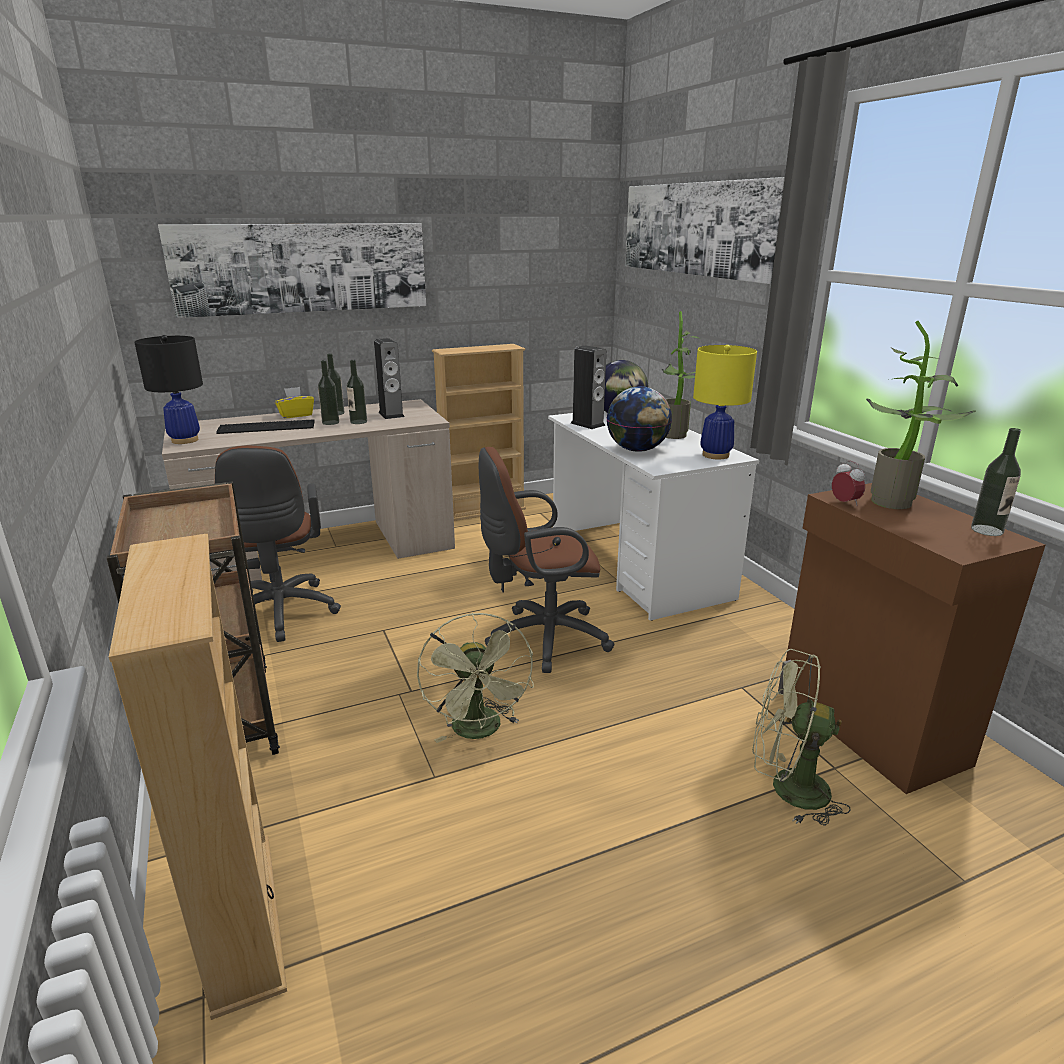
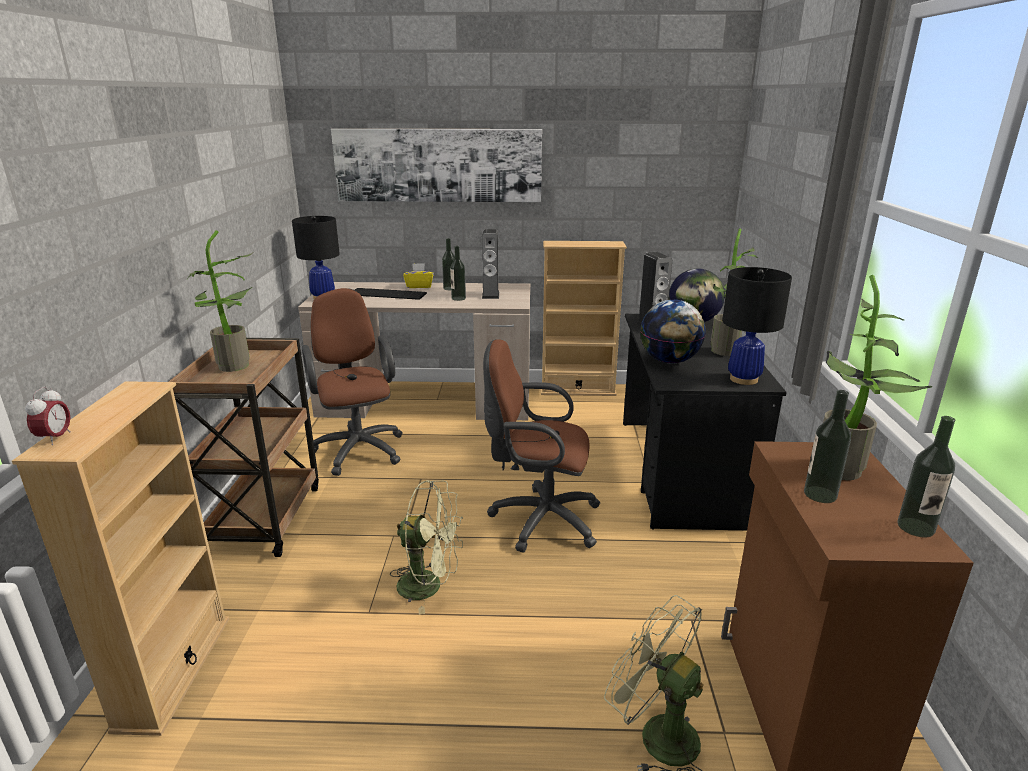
camera: 25 degrees right, 0 degrees up
(172, 527) = (234, 367): none -> potted plant
(281, 615) = (358, 448): brown office chair -> brown office chair turned 150 degrees clockwise
(330, 422) = (437, 296): bottle -> bottle (820, 494)
(480, 731) = (429, 586): green fan -> green fan turned 90 degrees counterclockwise
(636, 564) = (680, 471): white desk -> black desk
(696, 229) = (793, 143): picture -> none
(715, 455) = (743, 379): yellow table lamp -> black table lamp
(845, 503) = (782, 459): alarm clock -> alarm clock (55, 438)

